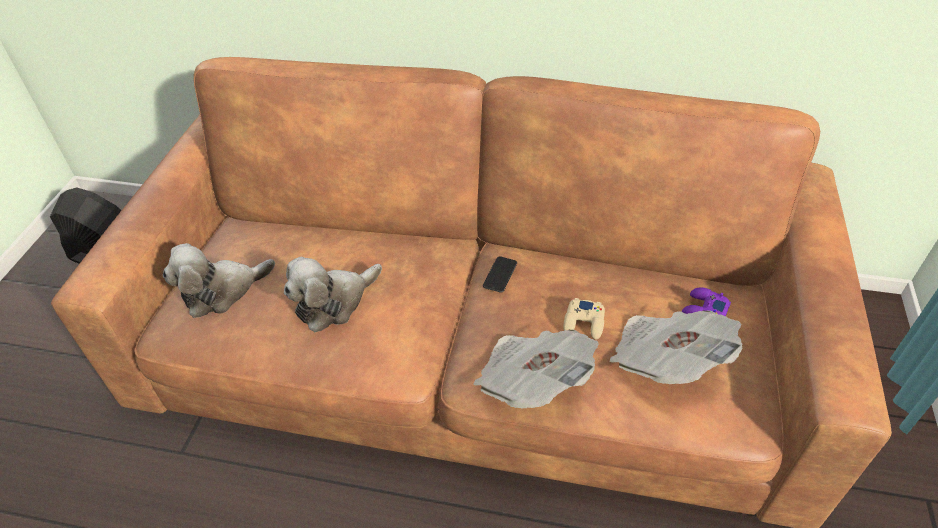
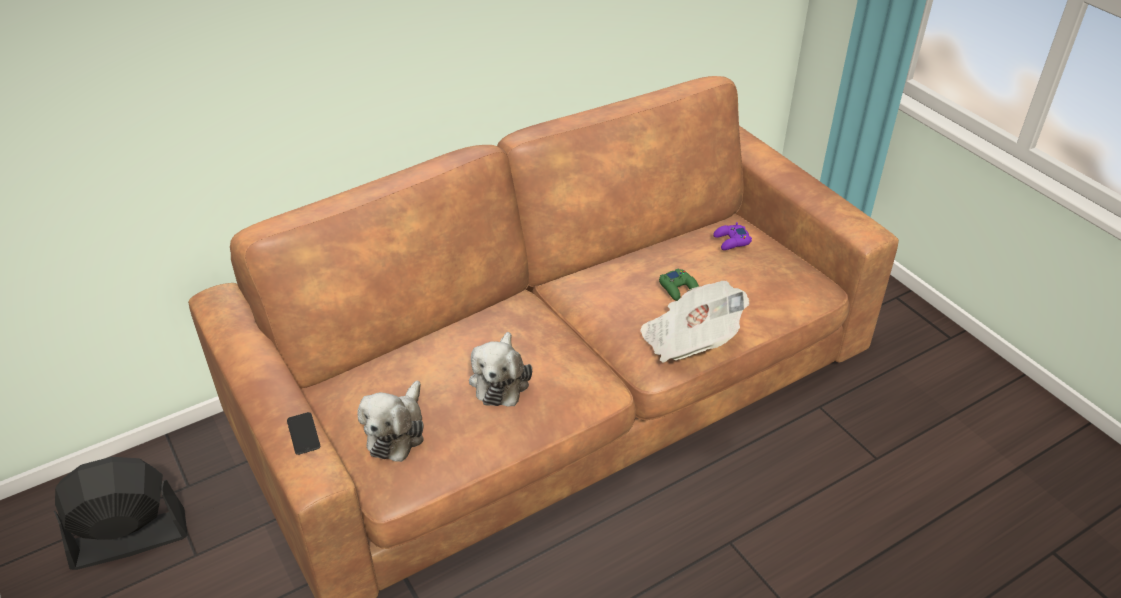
camera: 45 degrees left, 5 degrees down
(500, 275) = (584, 295): phone -> phone (303, 434)
(584, 322) = (678, 288): beige game controller -> green game controller
(666, 360) = (747, 280): newspaper -> none

